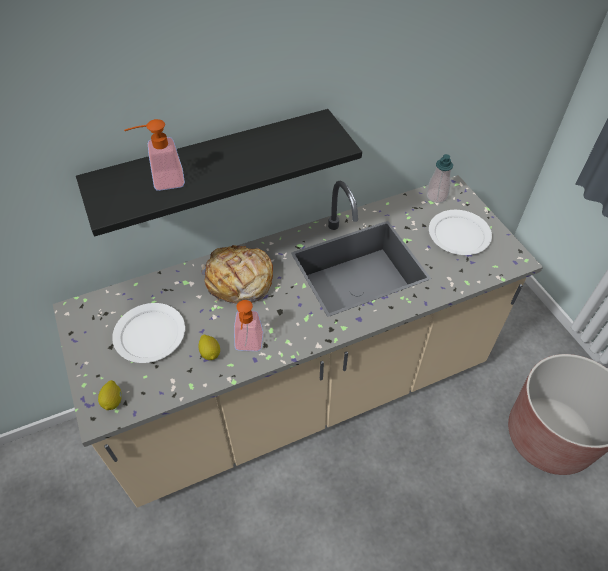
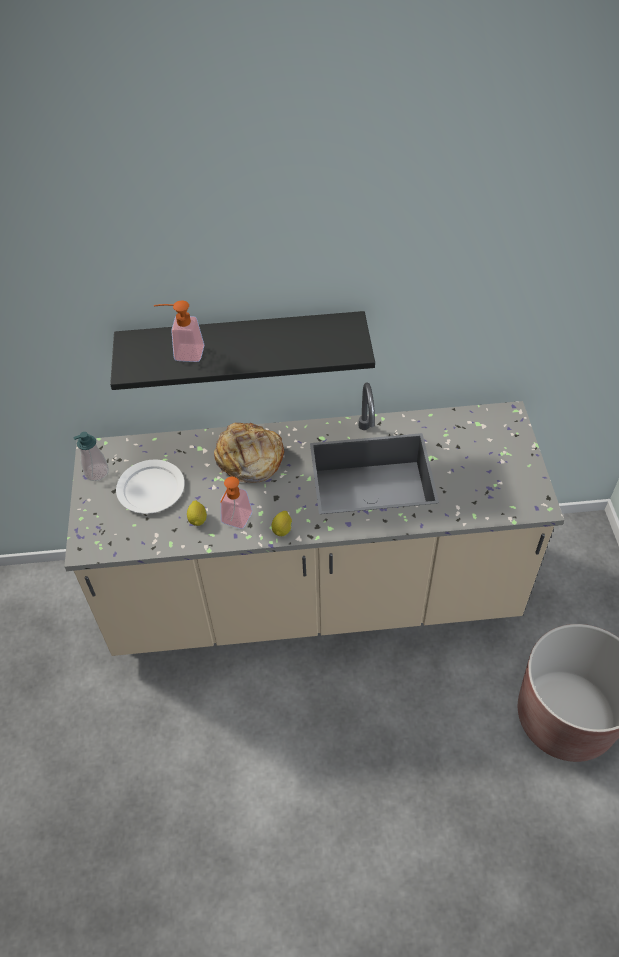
camera: 20 degrees right, 0 degrees up
(113, 401) = (100, 538): lemon -> lemon (282, 529)
(436, 196) = (486, 419): soap dispenser -> soap dispenser (97, 472)
(458, 234) = (490, 465): white plate -> none

